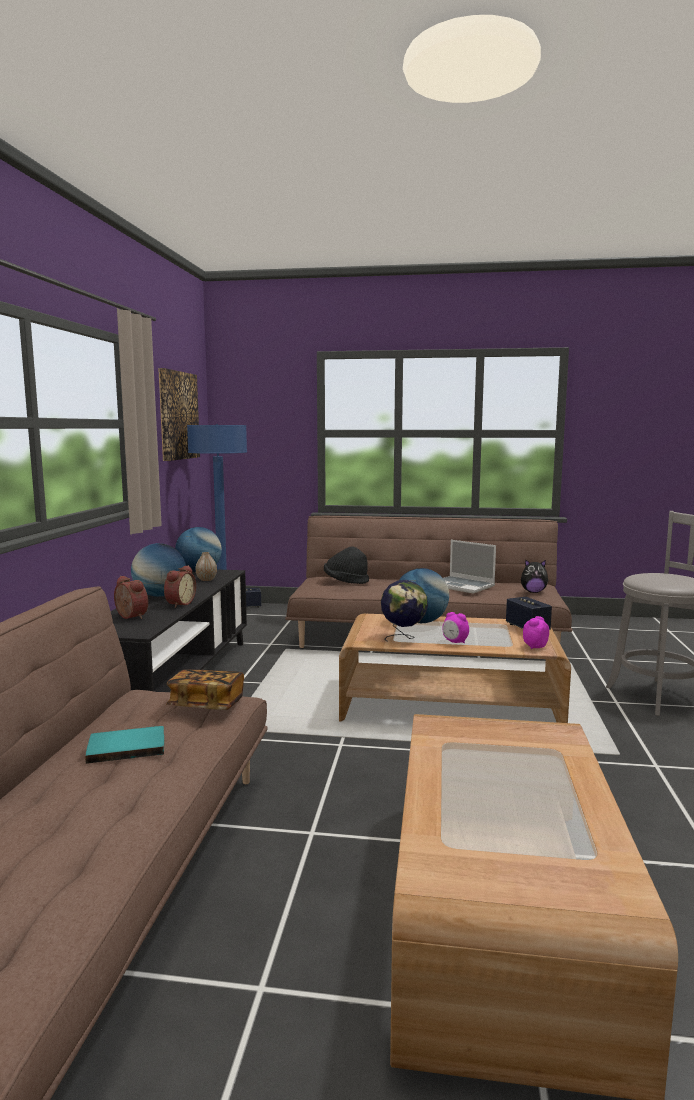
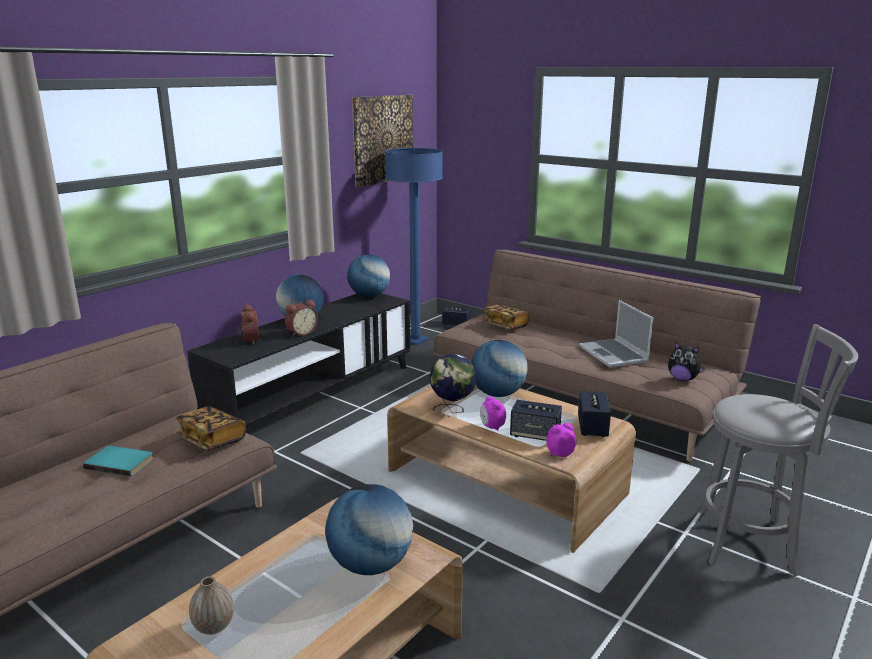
camera: 30 degrees right, 10 degrees up
(206, 580) = (361, 307): vase -> vase (214, 626)
(345, 581) = (505, 326): black hat -> book
(496, 640) = (535, 435): none -> speaker
(530, 748) = (370, 565): none -> globe

